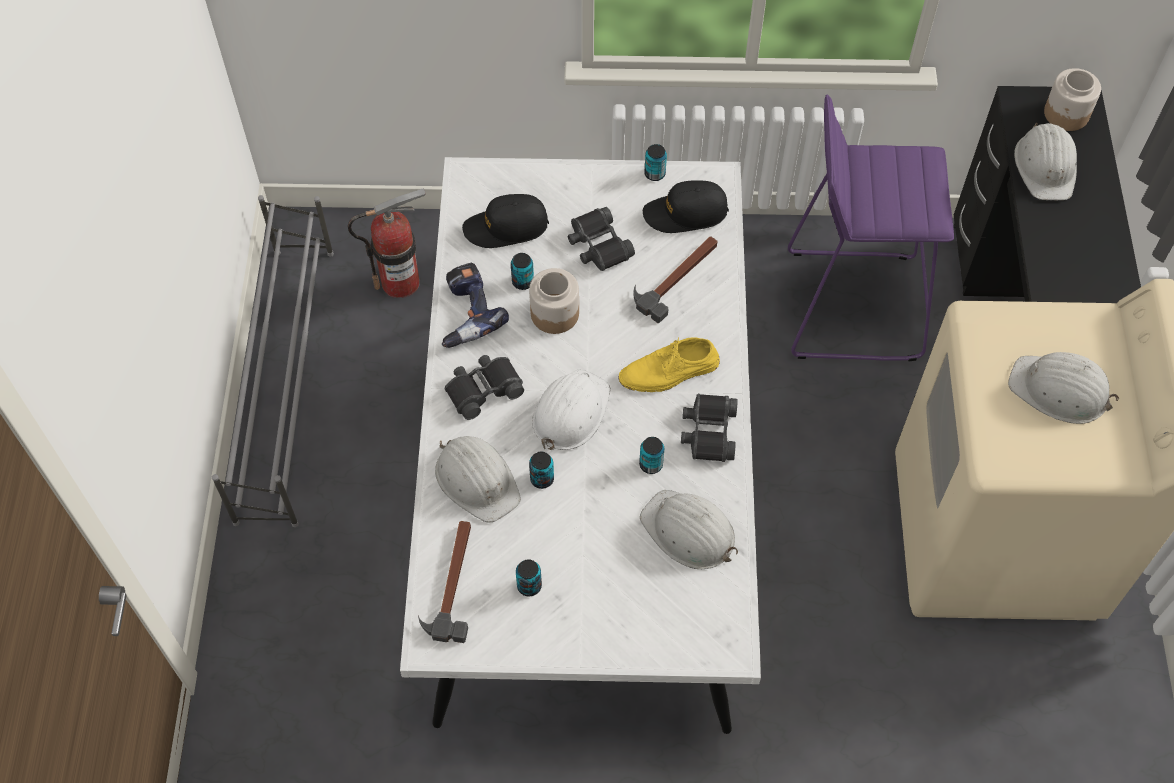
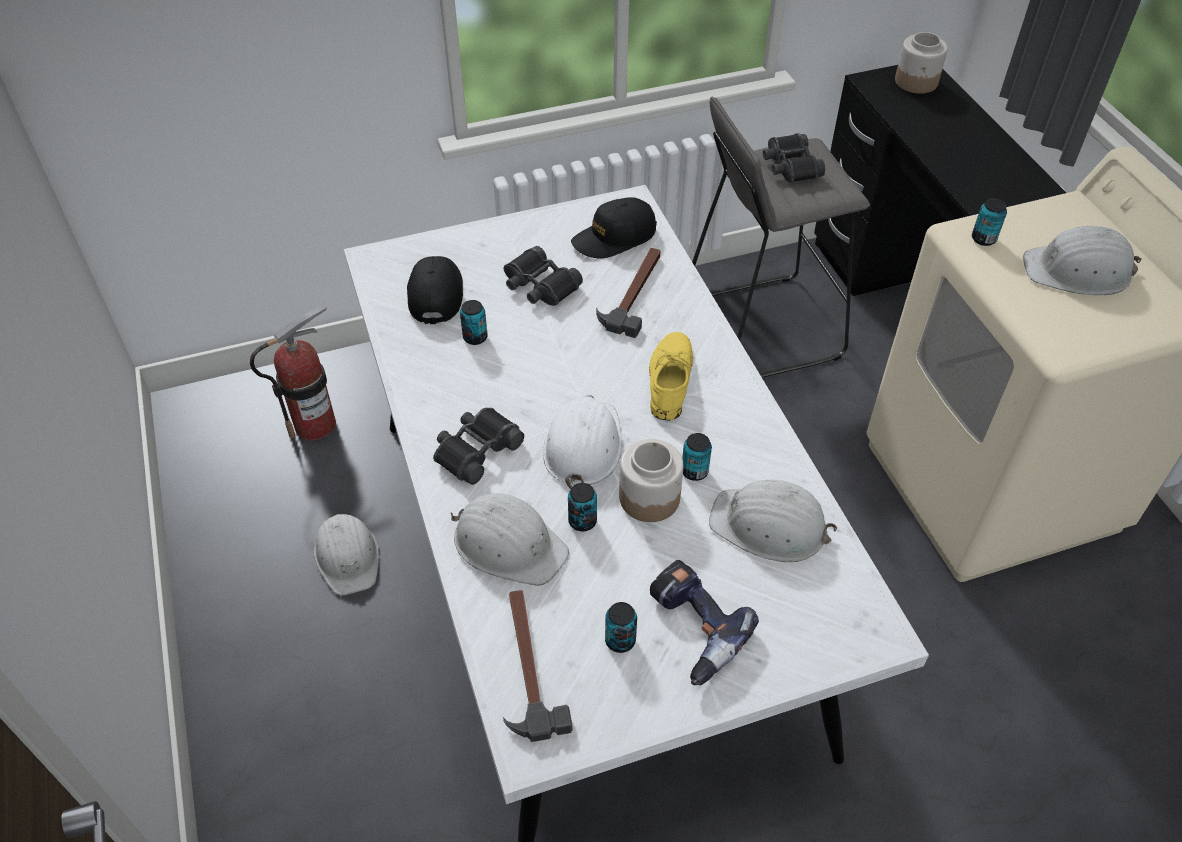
camera: 20 degrees left, 10 degrees down
(287, 380) = (221, 551): grey shoe rack -> none
(465, 314) = (424, 383): power drill -> power drill (691, 630)
(506, 227) = (435, 293): black cap -> black cap turned 120 degrees clockwise
(555, 313) = (523, 357): jar -> jar (649, 497)
(654, 174) = (567, 213): can -> can (983, 239)
(669, 372) = (669, 378): yellow shoe -> yellow shoe turned 135 degrees clockwise
(708, 432) = (738, 423): black binoculars -> black binoculars (790, 166)
(852, 304) = (760, 328): purple stool -> grey stool
(1045, 166) = (924, 122): white hard hat -> white hard hat (348, 556)

